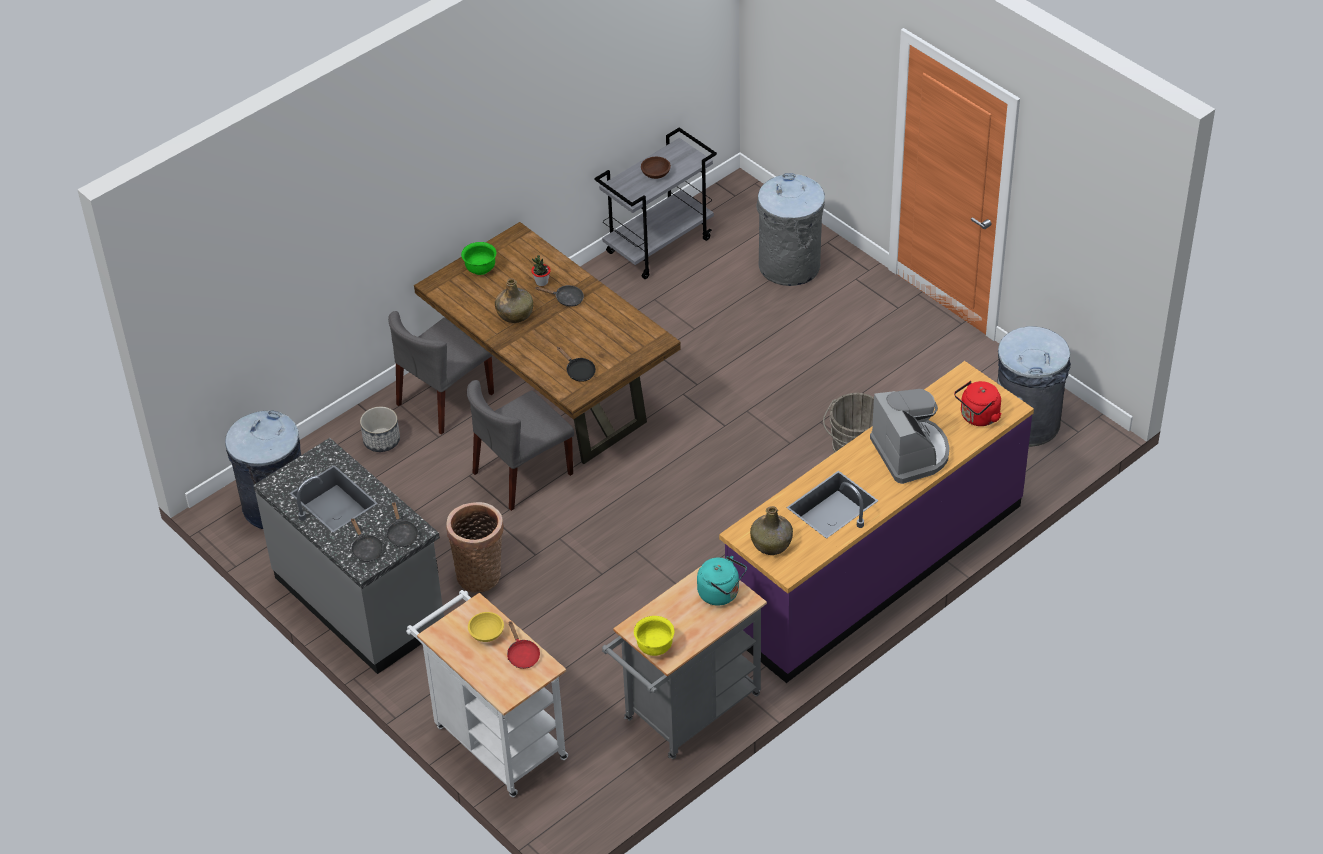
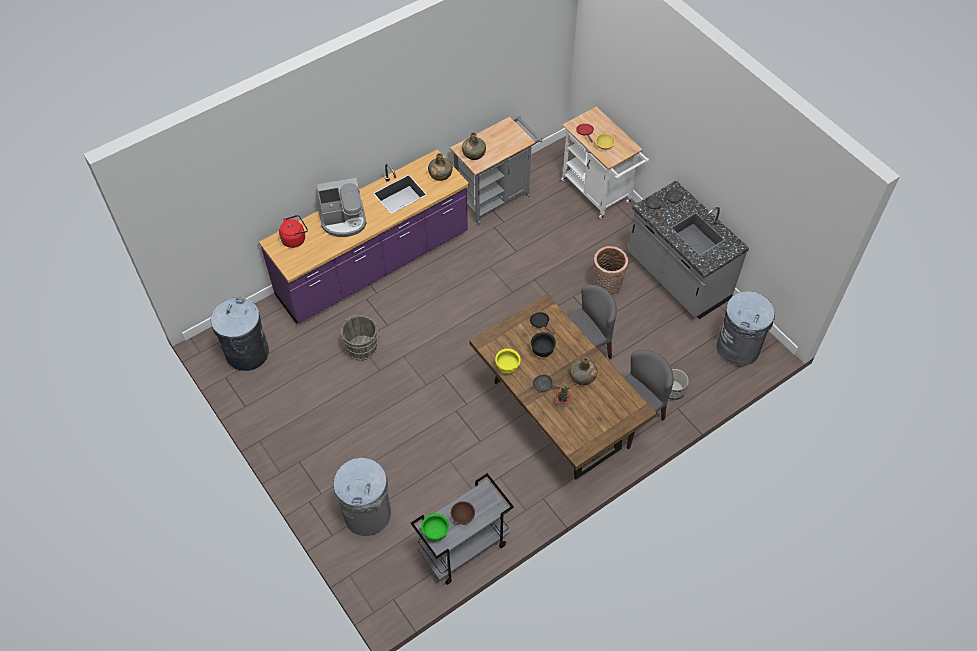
camera: 175 degrees left, 10 degrees up
(480, 269) = (607, 421): green bowl -> green bowl (435, 533)
(573, 338) = (542, 351): none -> black bowl
(654, 647) = (514, 130): yellow bowl -> yellow bowl (507, 367)
(721, 593) = (474, 153): turquoise kettle -> green bottle
(911, 452) = (343, 220): coffee machine -> coffee machine turned 90 degrees counterclockwise

